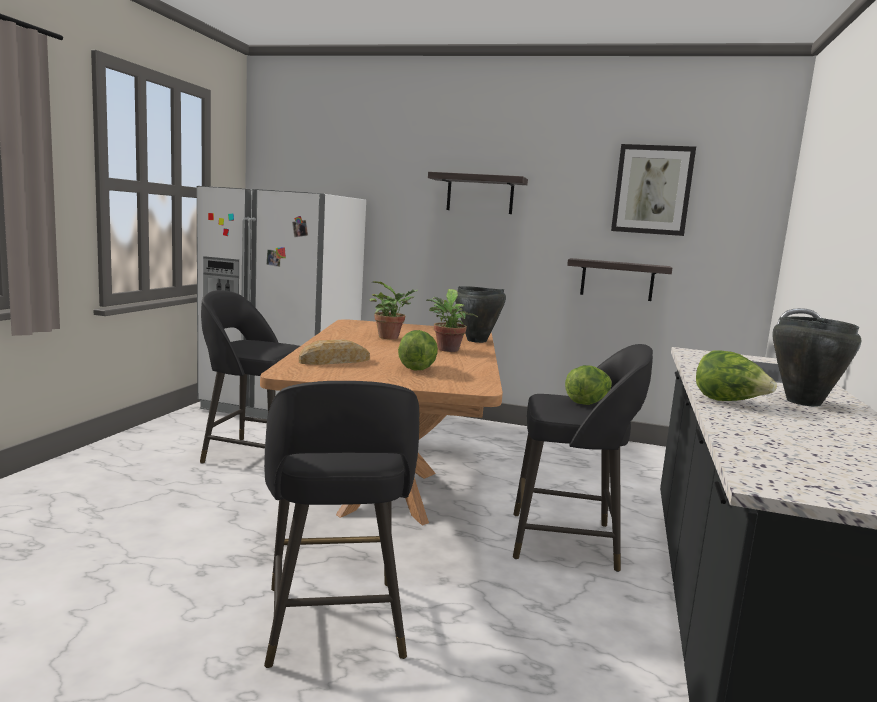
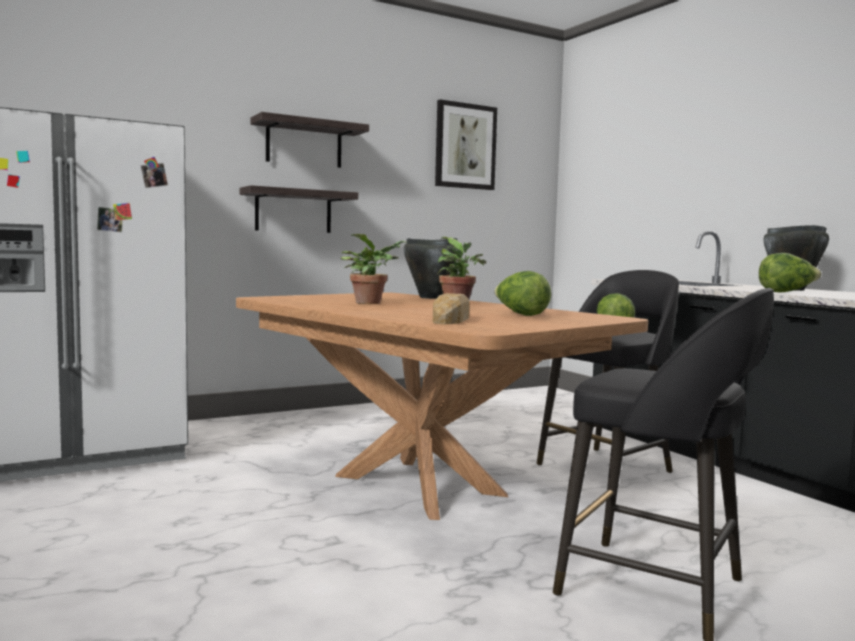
camera: 45 degrees left, 5 degrees down
(253, 455) = (193, 506): black stool -> none
(617, 280) = (443, 234): shelf -> shelf (293, 211)

